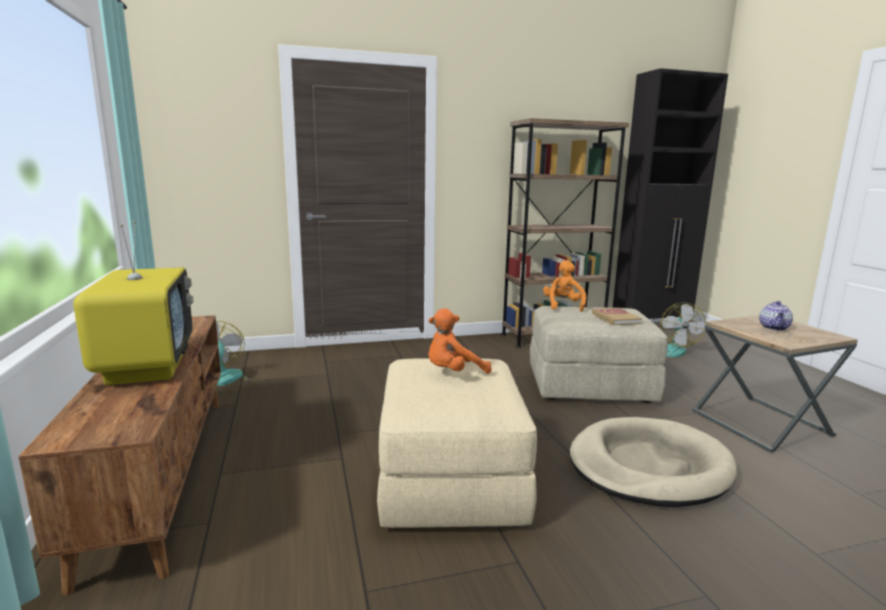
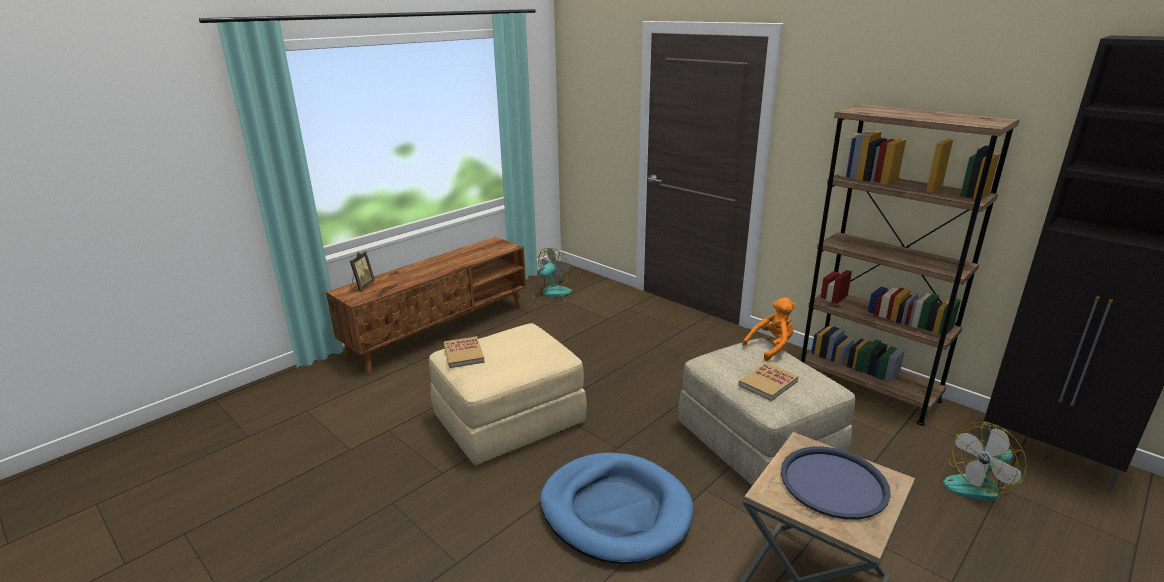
camera: 60 degrees right, 10 degrees up
(88, 419) = (362, 286): none -> picture frame
(147, 365) = (428, 269): television -> none
(431, 402) = (463, 354): none -> book
(453, 373) = (520, 347): orange plush toy -> none
(648, 466) = (615, 510): beige dog bed -> blue dog bed
(774, 328) = (833, 483): teapot -> blue tray

